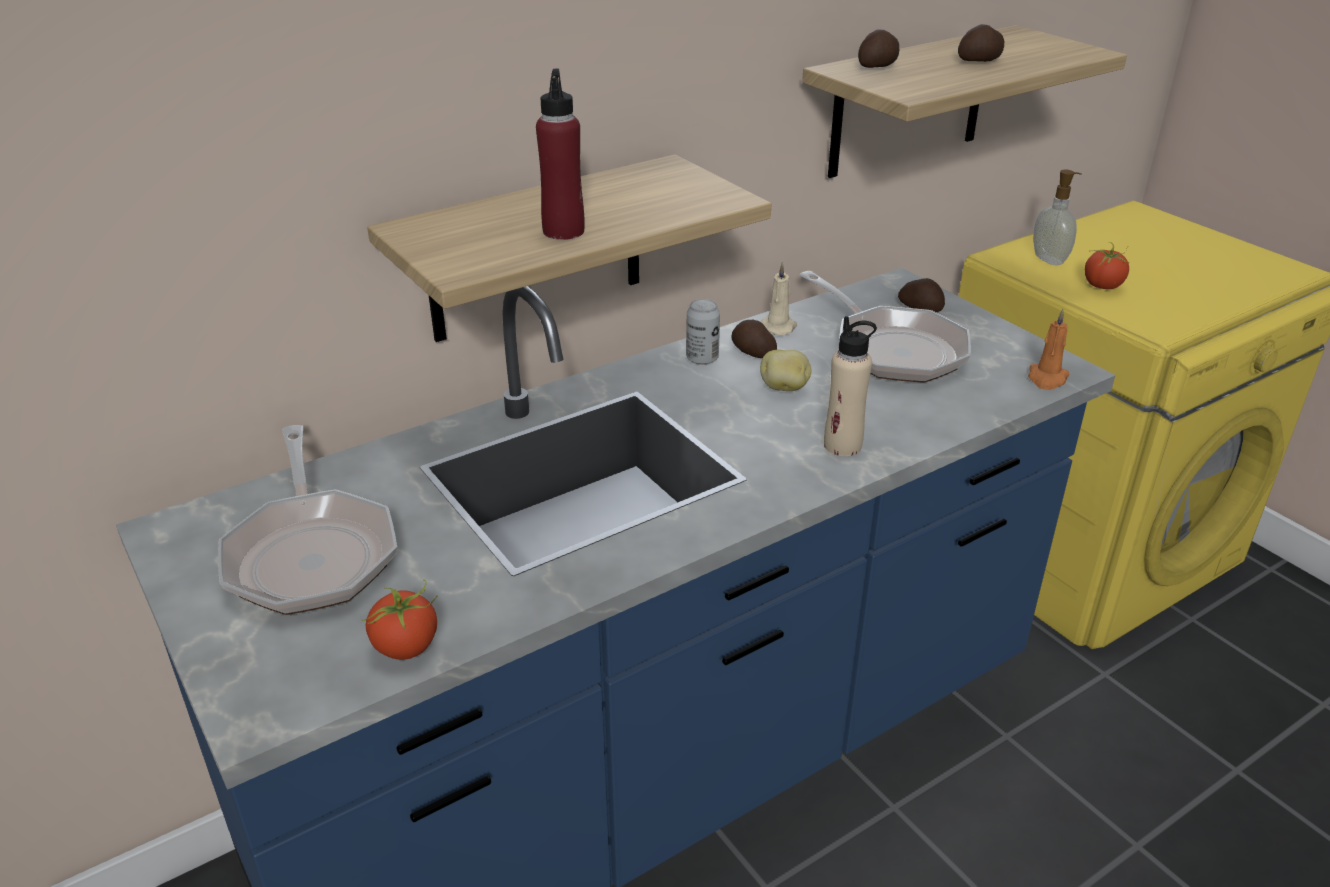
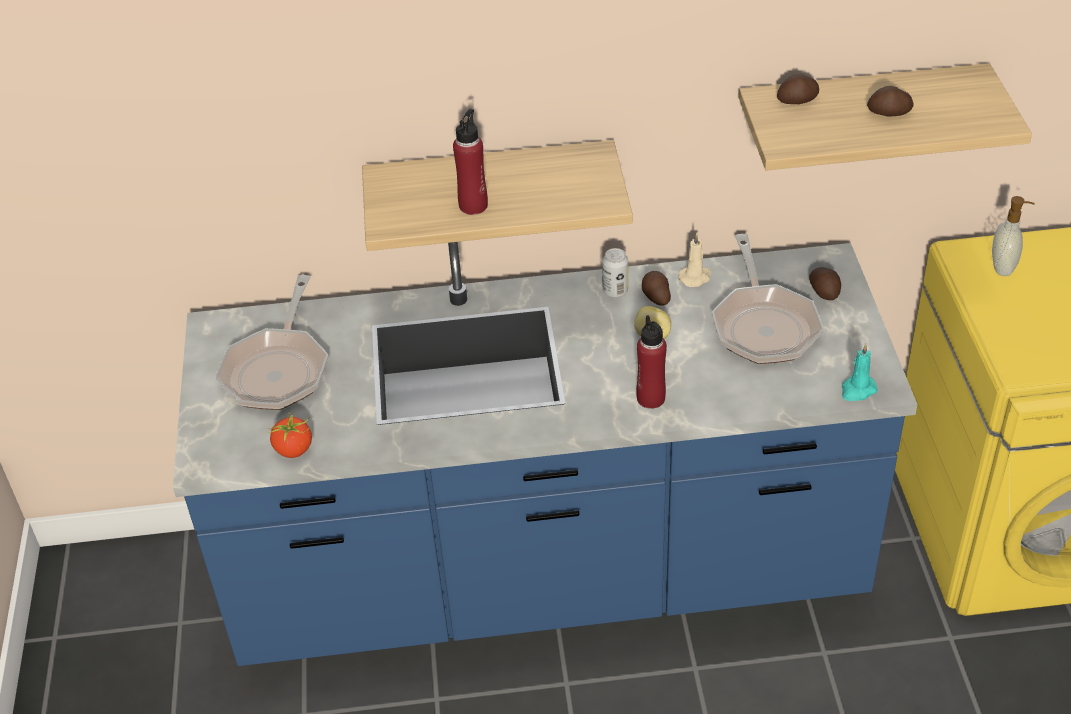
camera: 30 degrees right, 10 degrees up
(843, 445) = (651, 398): beige bottle -> red bottle
(1047, 378) = (857, 390): orange candle -> turquoise candle
(1102, 286) = (1020, 310): tomato -> none

